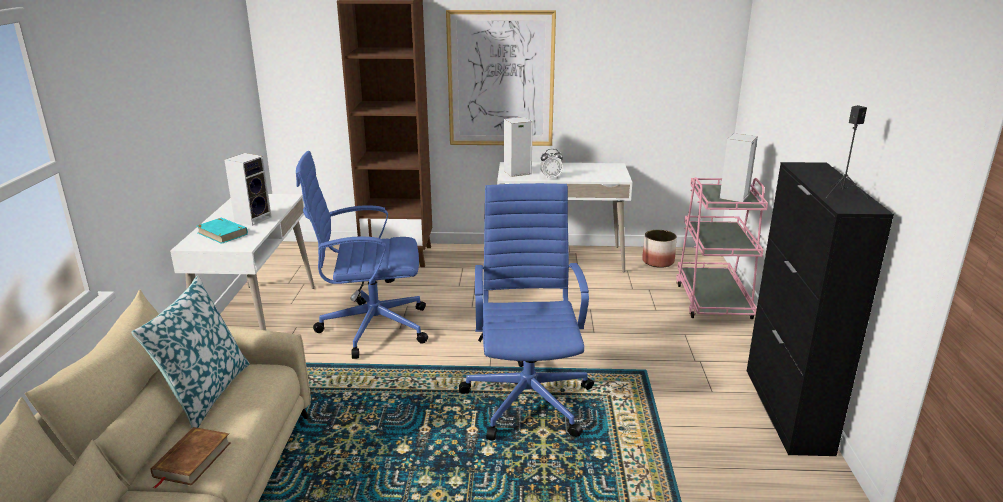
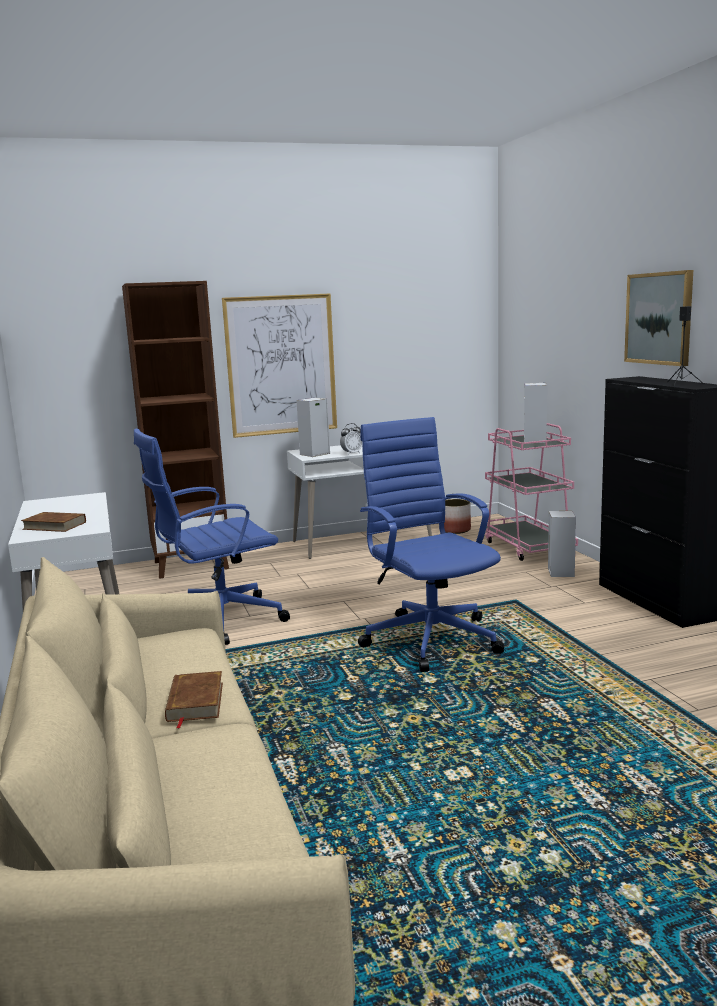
camera: 20 degrees left, 10 degrees down
(205, 394) = (146, 659): pillow -> none
(222, 233) = (54, 526): turquoise book -> brown book
(253, 218) = (75, 512): speaker -> speaker (560, 572)
(855, 103) = (659, 318): none -> picture

